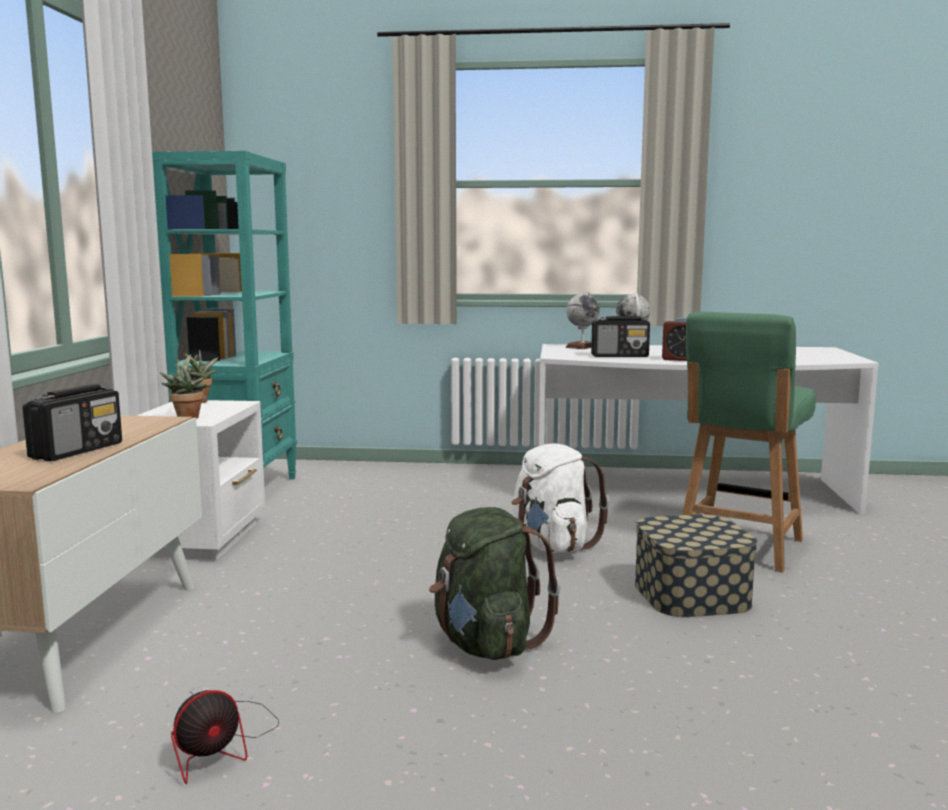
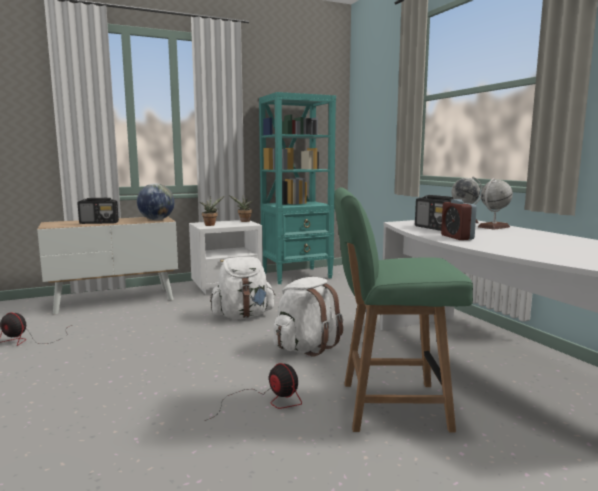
camera: 60 degrees right, 0 degrees up
(143, 422) = (156, 220): none -> globe
(378, 555) = (243, 316): none -> white backpack
(486, 644) = (144, 361): green backpack -> none
(691, 594) = (265, 402): storage box -> fan

